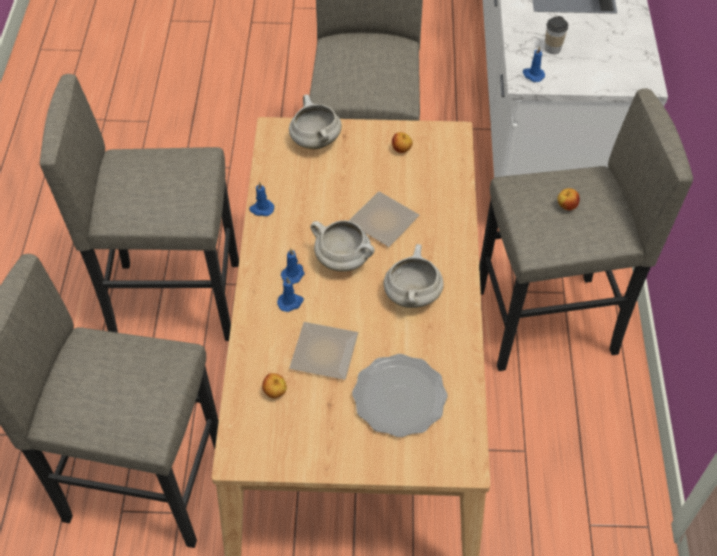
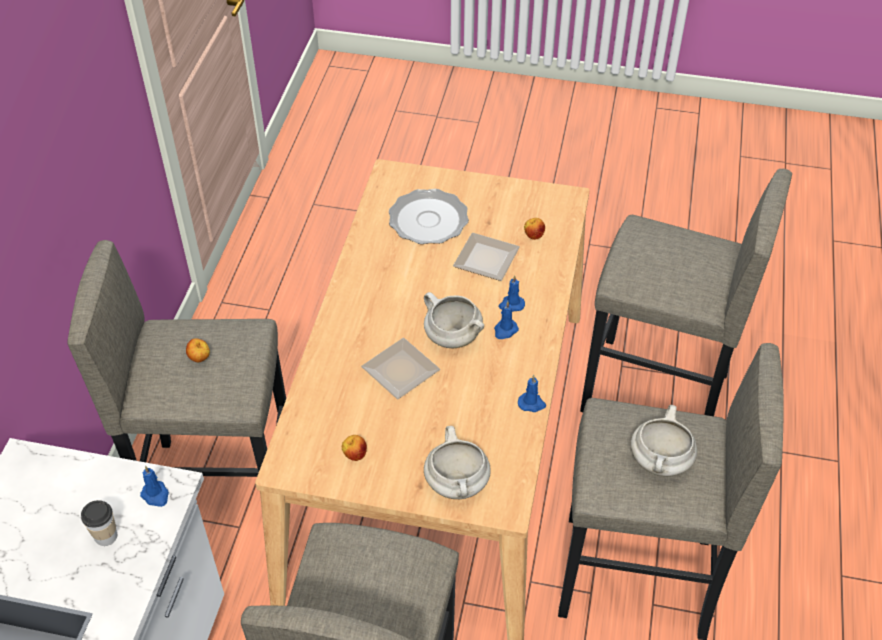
camera: 170 degrees left, 5 degrees down
(411, 295) = (393, 296): white cooking pot -> white cooking pot (660, 462)

